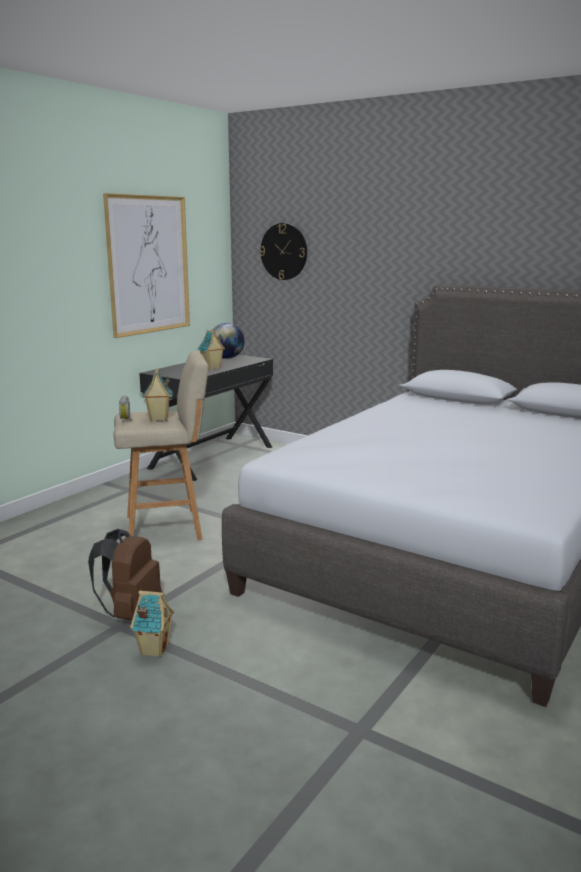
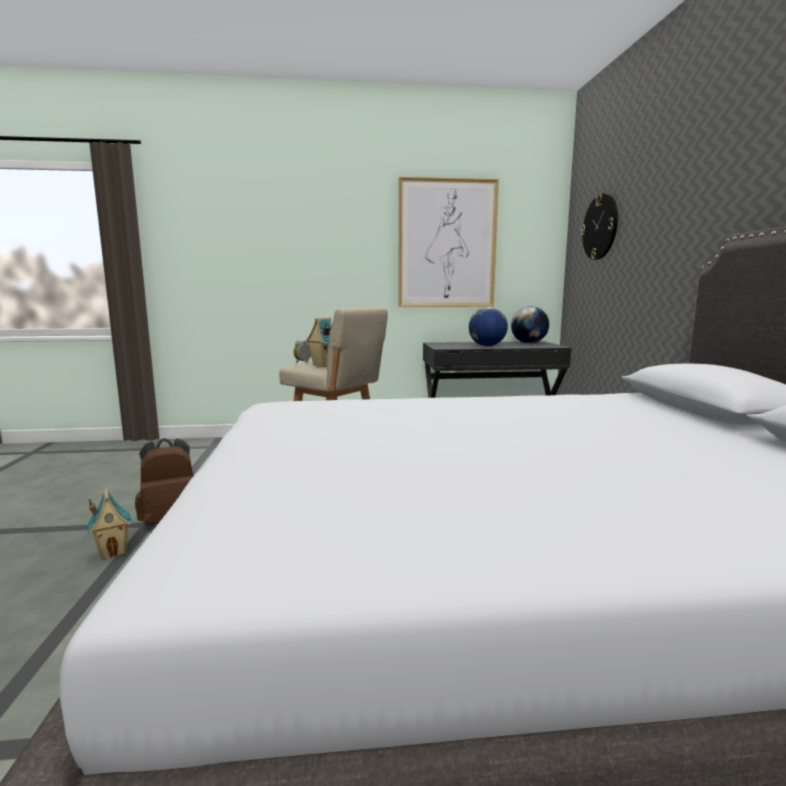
camera: 50 degrees right, 5 degrees down
(212, 368) = (487, 346): toy house -> globe

